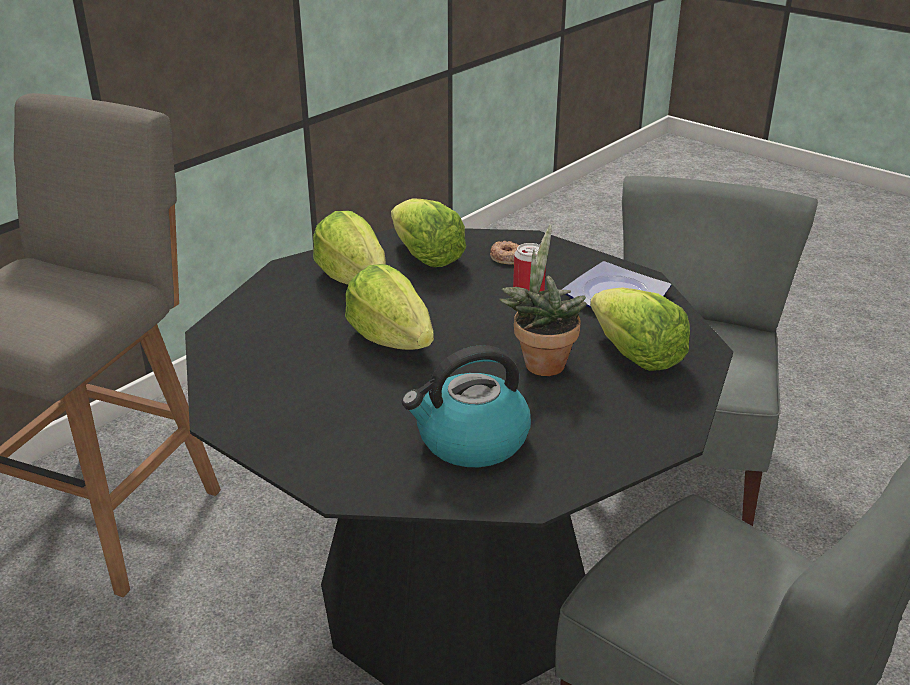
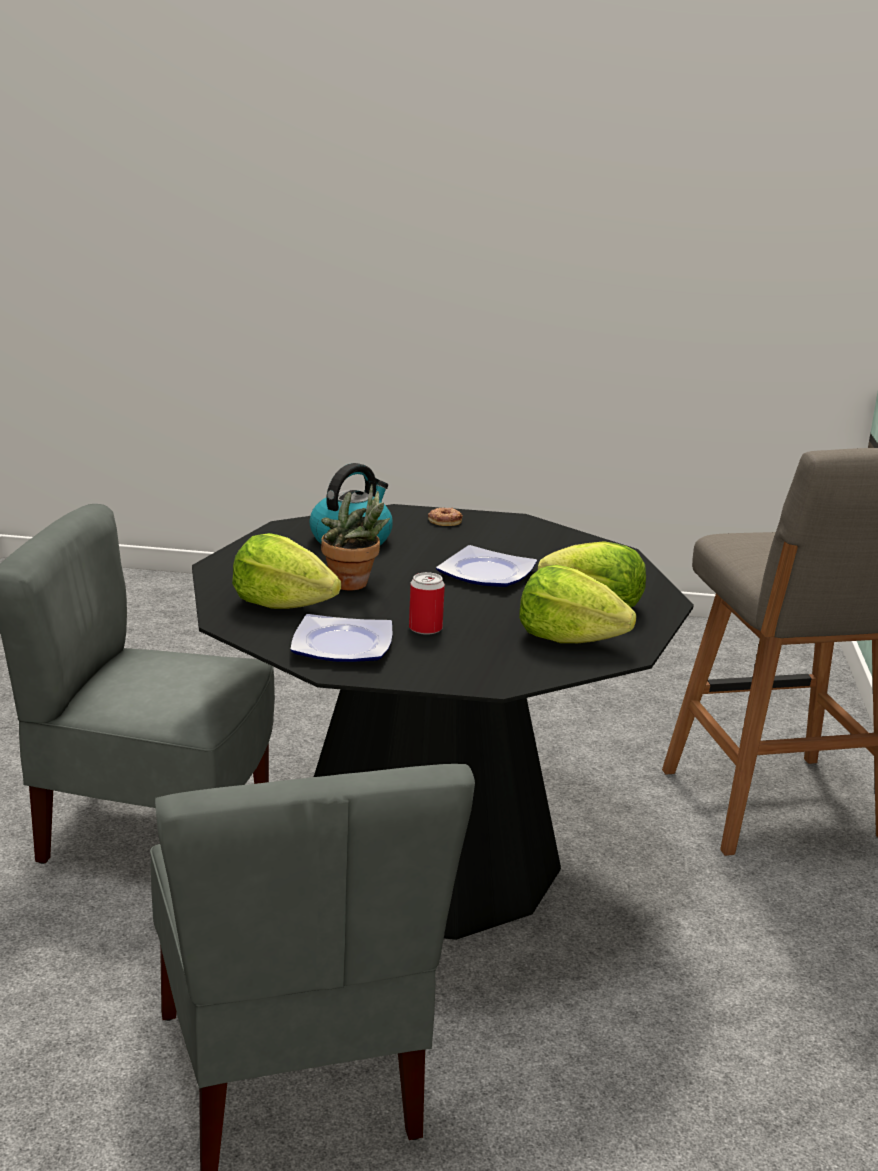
camera: 145 degrees right, 10 degrees down
(391, 339) = (487, 574): lettuce -> plate
(507, 257) = (493, 657): donut -> donut (445, 521)

